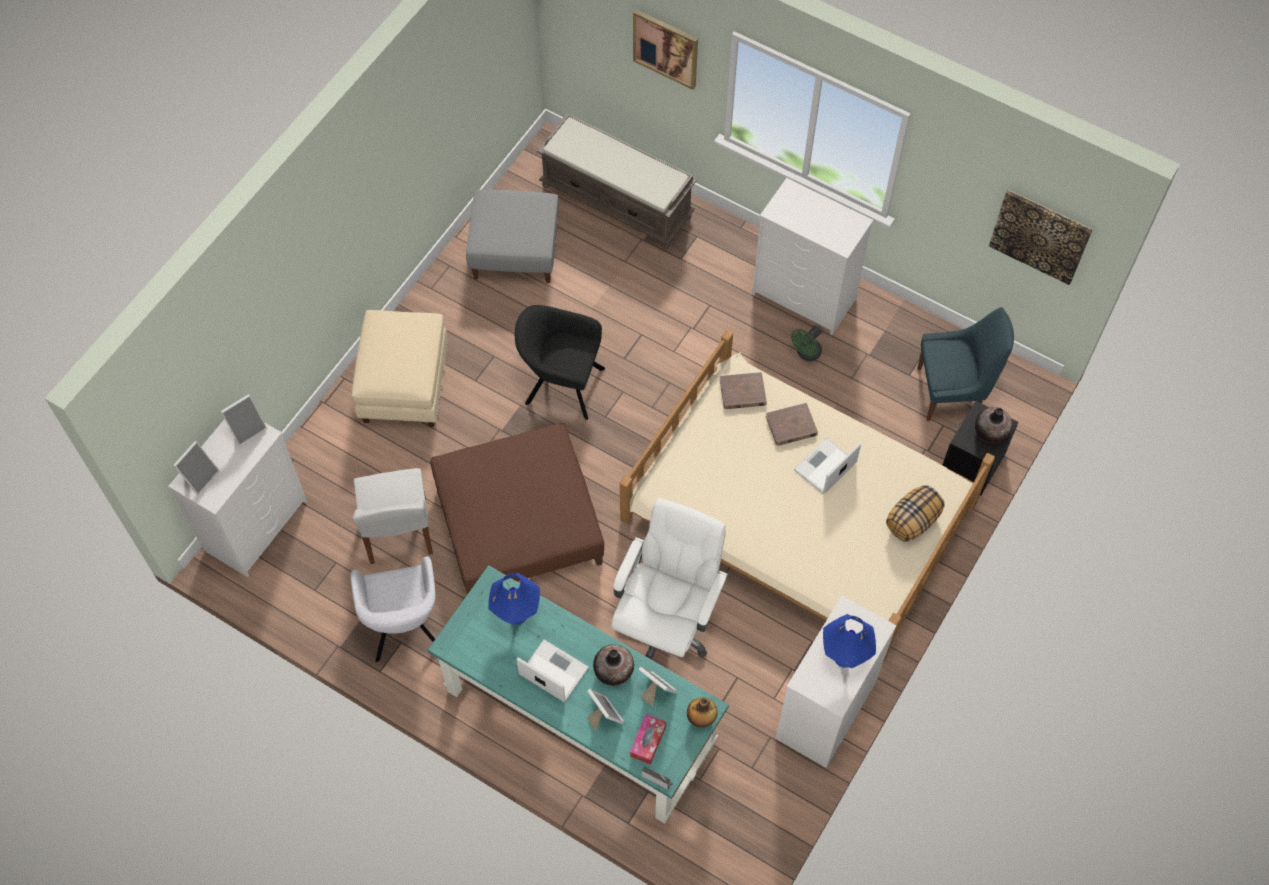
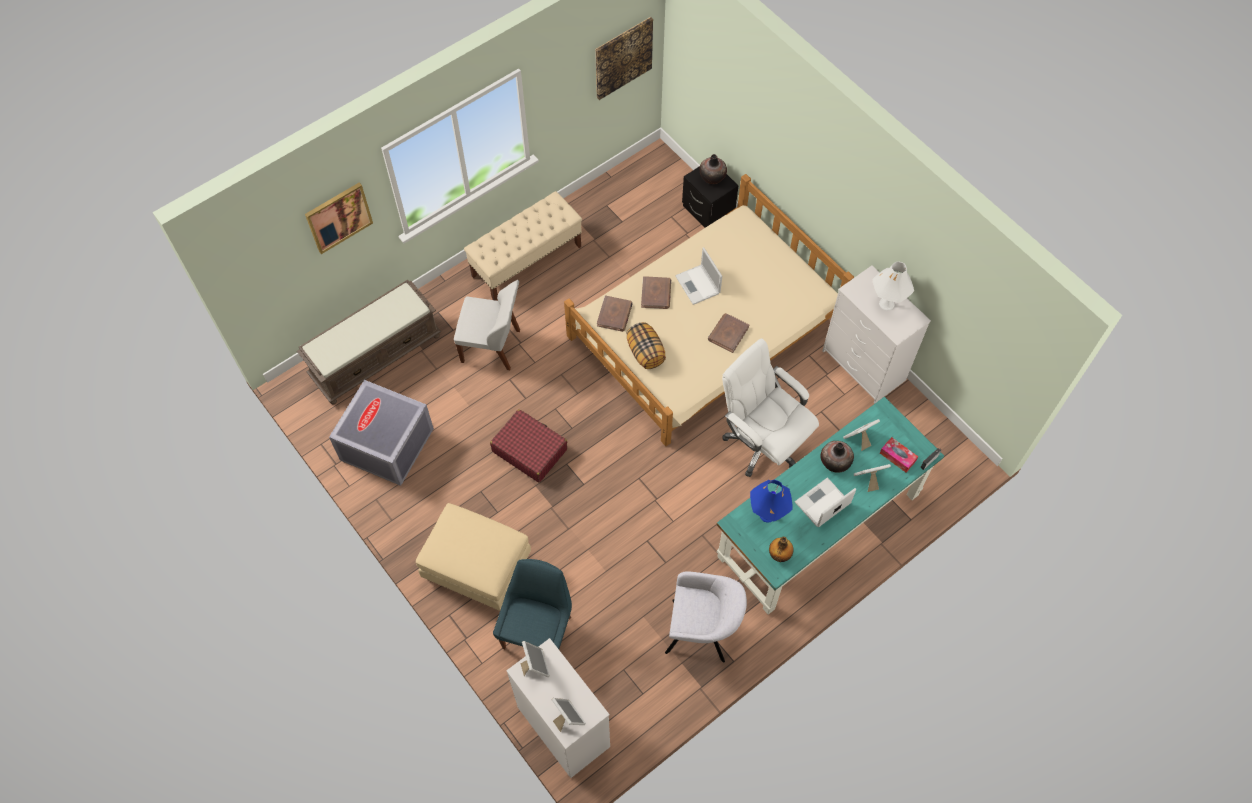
camera: 70 degrees left, 0 degrees up
(398, 532) = (614, 612): white chair -> white chair (492, 346)
(514, 252) = (387, 445): grey ottoman -> grey storage box
(519, 523) = (641, 518): brown ottoman -> none
(561, 384) = (529, 450): black armchair -> red suitcase
(701, 718) = (889, 417): bottle -> bottle (780, 554)
(770, 520) = (728, 333): none -> brown book
(804, 296) = (527, 261): white dresser -> beige bench
(806, 354) = (576, 277): green fan -> none
(844, 657) = (886, 303): blue table lamp -> white table lamp
(912, 521) = (761, 248): pillow -> pillow (646, 353)
(952, 392) = (647, 201): blue chair -> blue chair (538, 629)

